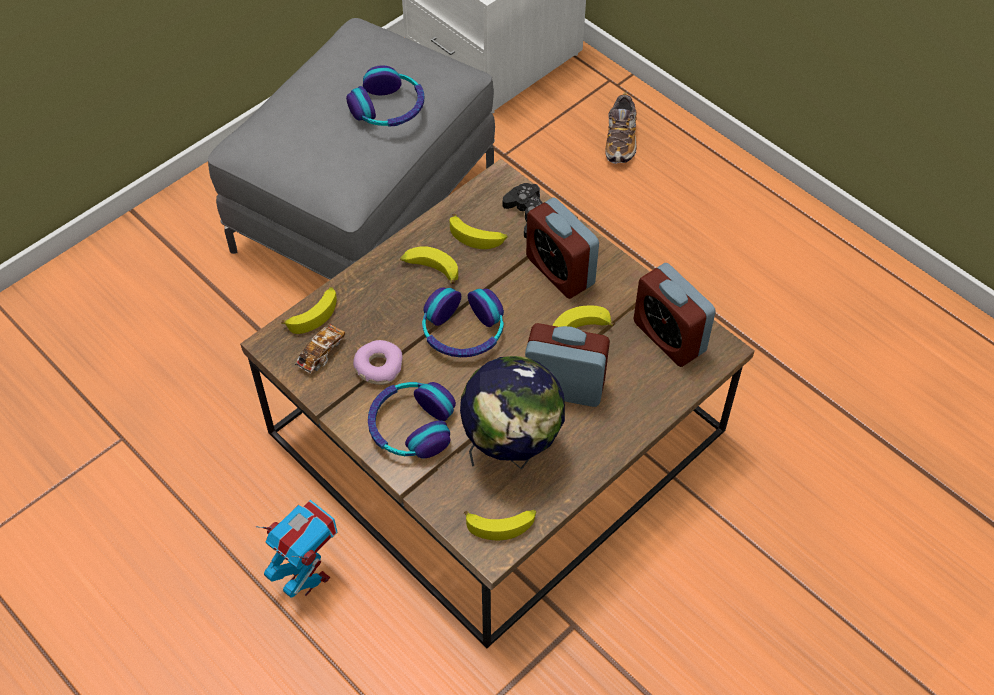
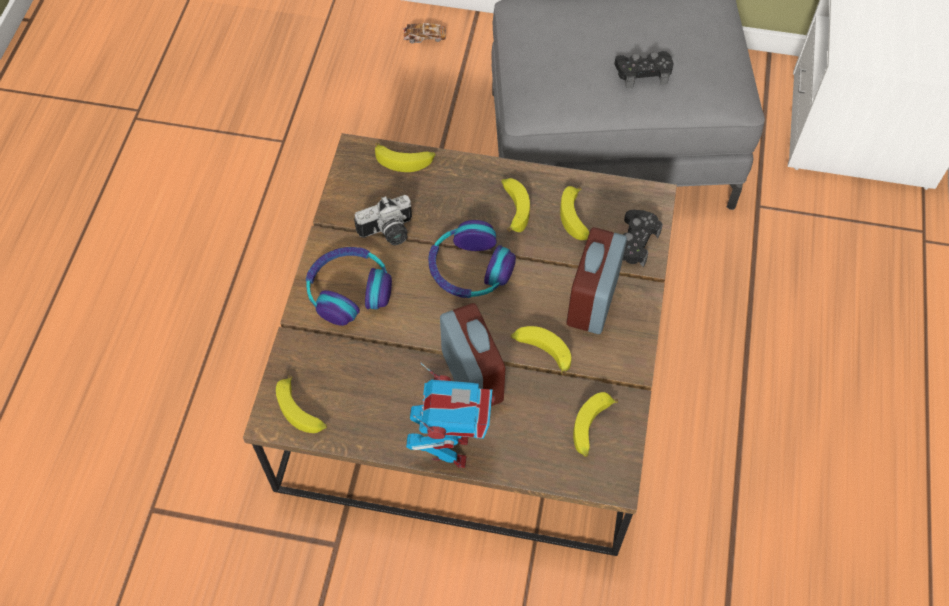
camera: 55 degrees right, 5 degrees up
(308, 577) = (252, 330): toy robot -> toy robot (451, 449)
(321, 354) = (371, 189): toy car -> toy car (424, 38)
(378, 367) = (388, 233): donut -> camera
(388, 108) = (643, 72): headphones -> black game controller
(512, 450) = (378, 375): globe -> none
(620, 140) = (862, 282): shoe -> none
(669, 337) = (592, 428): alarm clock -> banana

